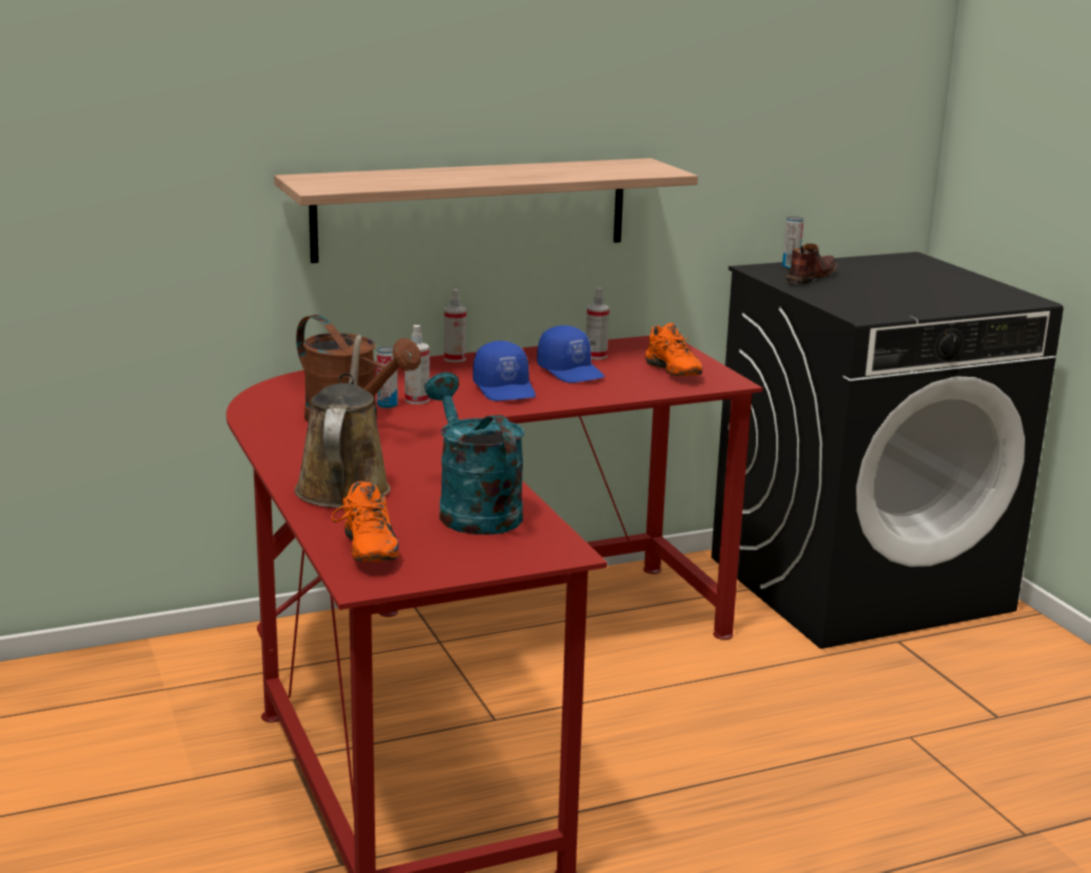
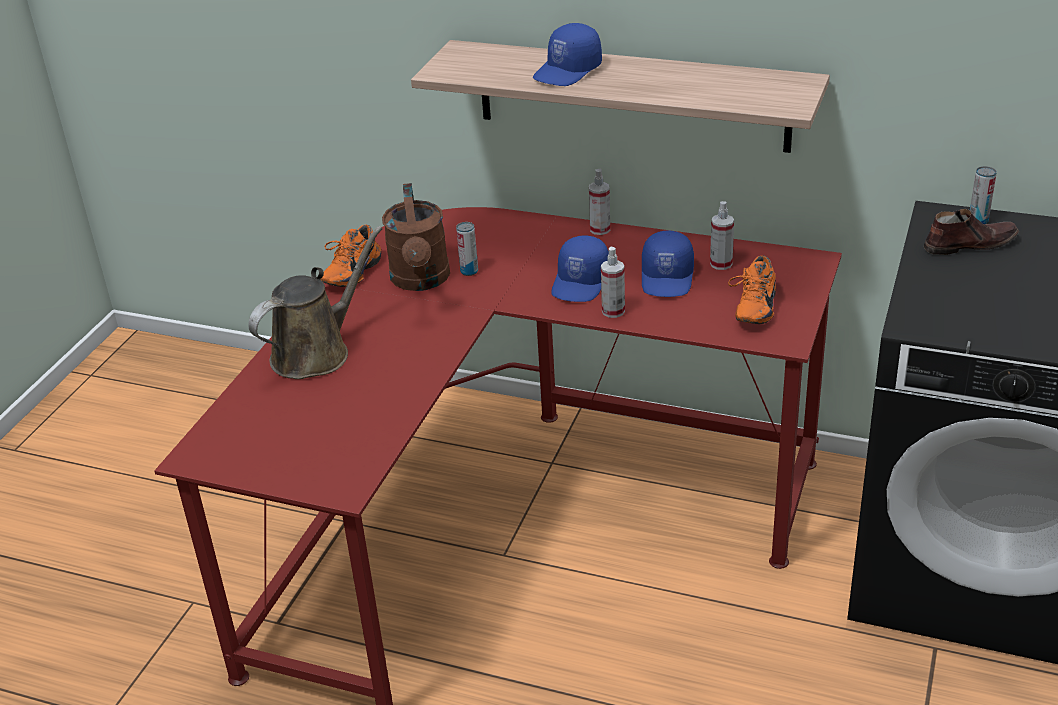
camera: 45 degrees right, 15 degrees up
(364, 550) = (235, 426): orange shoe -> orange shoe (350, 273)
(417, 400) = (498, 273): spray bottle -> spray bottle (613, 311)
(442, 176) = (568, 71): none -> blue cap
(473, 509) = (356, 415): turquoise watering can -> none

